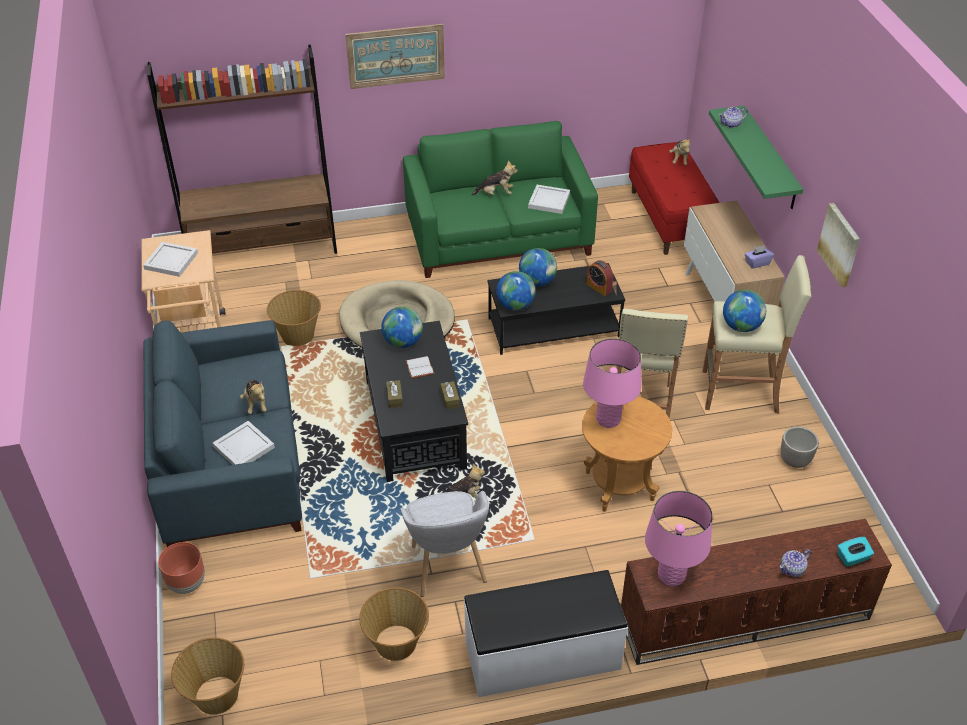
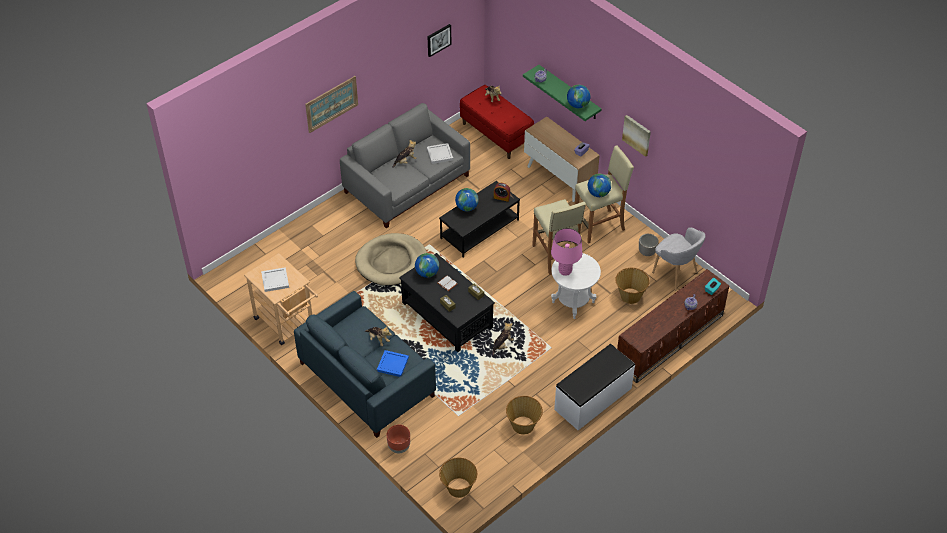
camera: 30 degrees left, 5 degrees up
(244, 446) = (392, 364): white tray -> blue tray
(263, 248) = (273, 249): brown bookcase -> none
(298, 335) = (342, 293): basket -> basket (630, 295)
(447, 567) = (520, 380): grey armchair -> grey armchair (675, 274)
(498, 236) = (407, 184): green sofa -> grey sofa
(515, 305) = (465, 226): globe -> globe (577, 105)
(608, 28) = (438, 40): none -> picture
(619, 485) = (573, 302): brown side table -> white side table
(671, 576) = (642, 333): pink table lamp -> none

